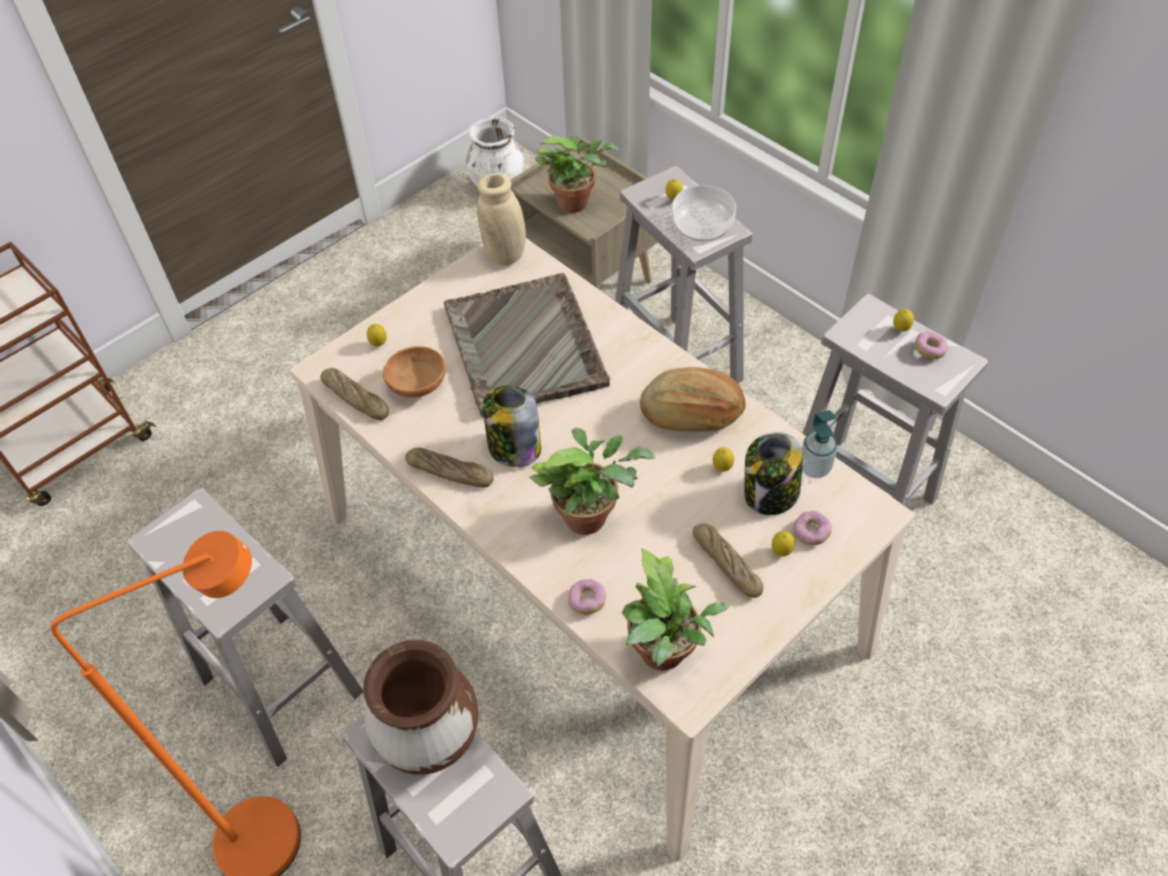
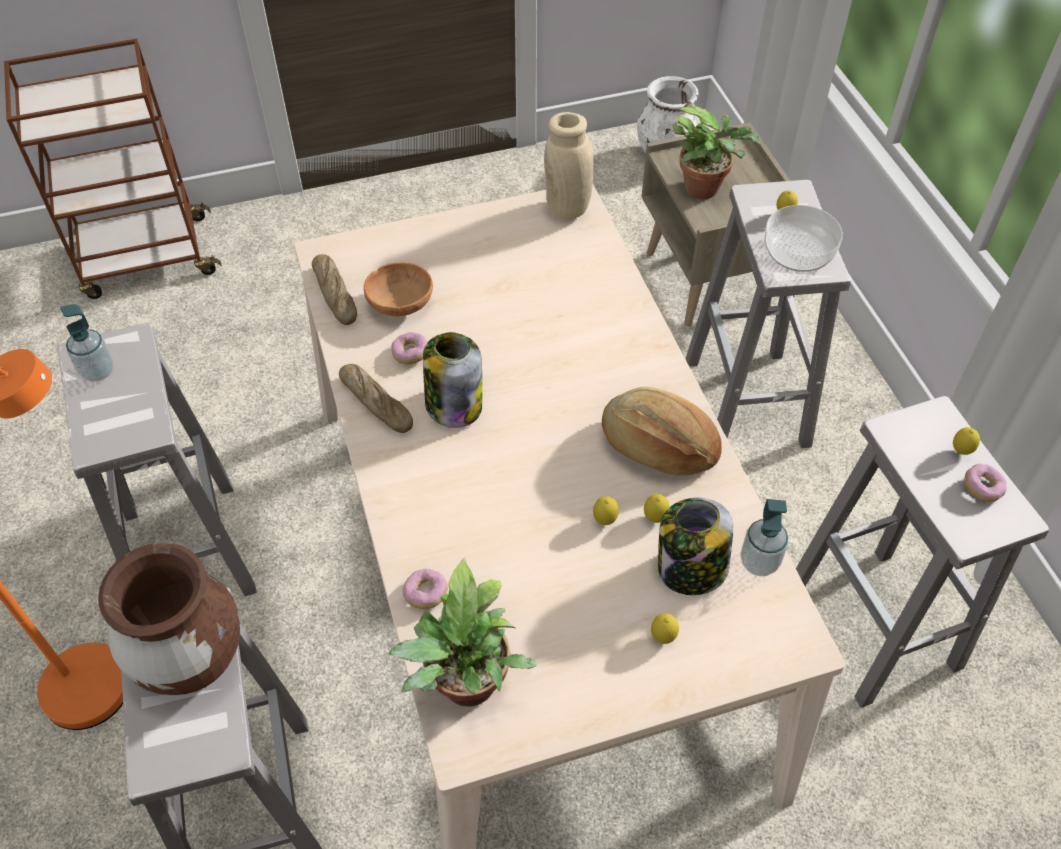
camera: 25 degrees right, 0 degrees up
(181, 547) = (98, 371): none -> soap dispenser
(379, 344) = (390, 251): lemon -> lemon (604, 520)
(525, 348) = (529, 308): grey tray -> none
(591, 515) = (486, 507): potted plant -> none
(726, 564) = (595, 622): bread -> none
(811, 532) = (710, 631): donut -> donut (410, 354)

